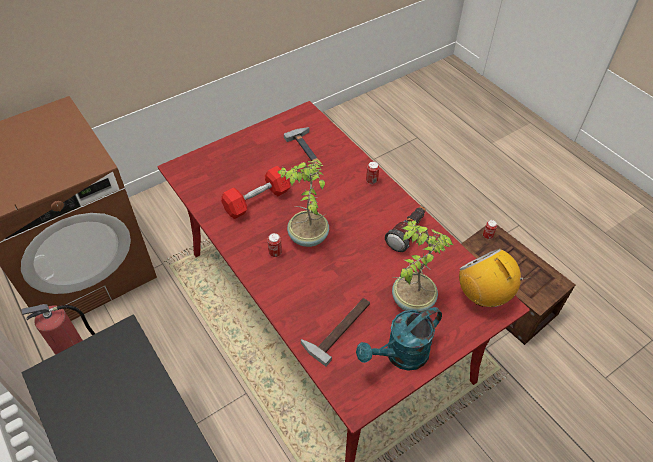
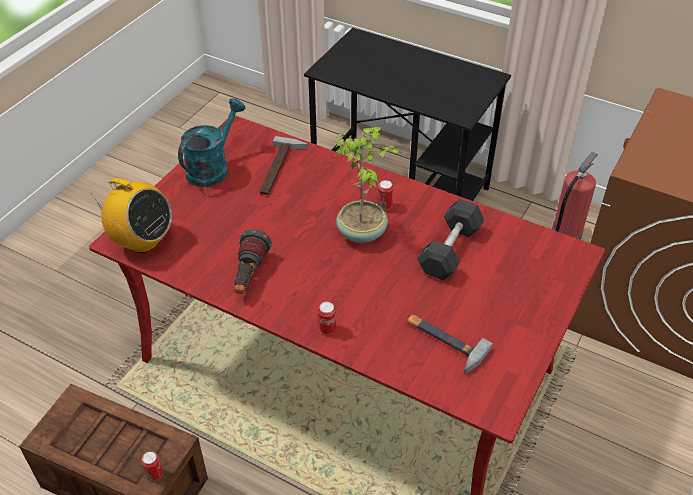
camera: 155 degrees right, 5 degrees down
(257, 200) = (450, 250): red dumbbell -> grey dumbbell
(411, 300) = (218, 212): potted plant -> none

